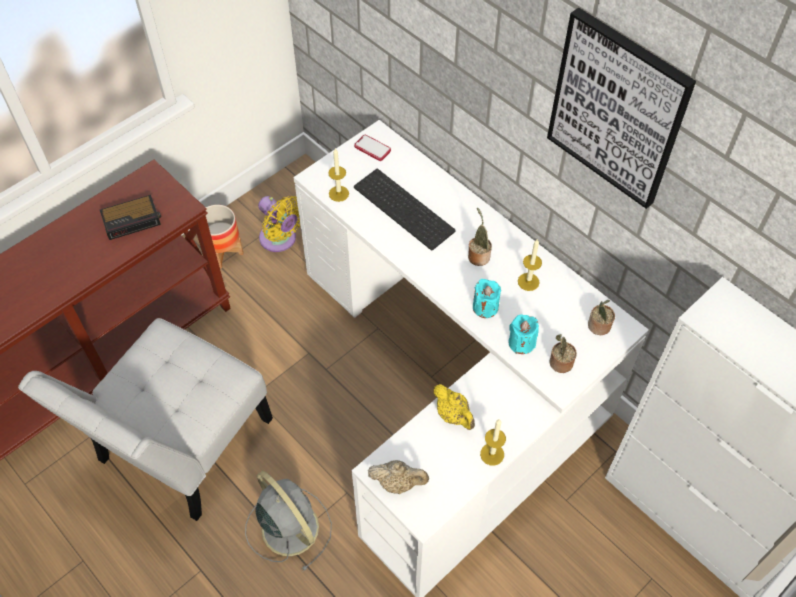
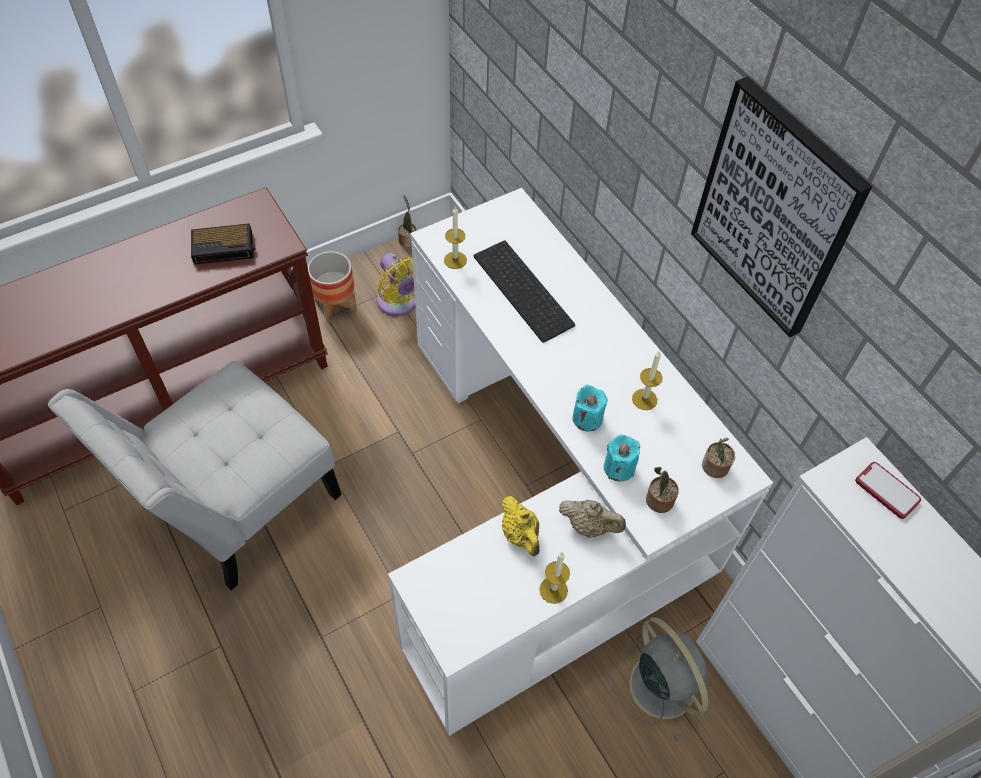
camera: 10 degrees right, 0 degrees up
(288, 526) = (327, 618): grey fan -> grey fan (659, 682)
(372, 148) = (505, 218): phone -> phone (886, 491)
(398, 483) = (437, 600): beige teapot -> beige teapot (589, 526)
(478, 255) = (594, 358): potted plant -> potted plant (407, 239)

